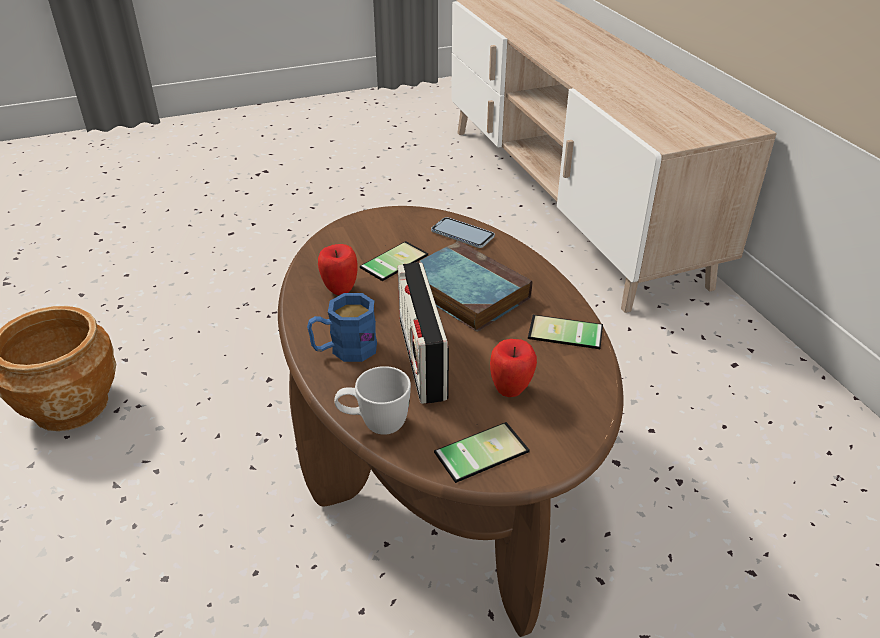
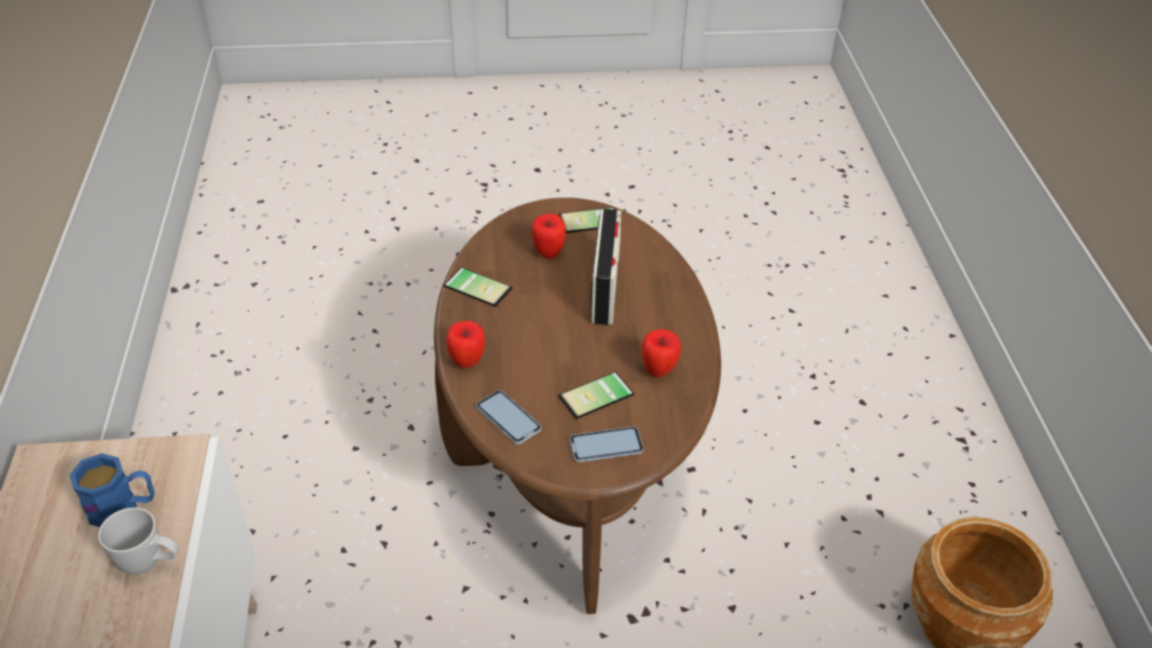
camera: 165 degrees left, 5 degrees up
(344, 350) = (666, 309): blue mug -> blue mug (123, 507)
(373, 231) = (606, 446): none -> phone
(374, 424) = (655, 250): white mug -> white mug (150, 563)
(464, 291) = (542, 344): book -> none
(525, 264) = (467, 363): none -> apple

